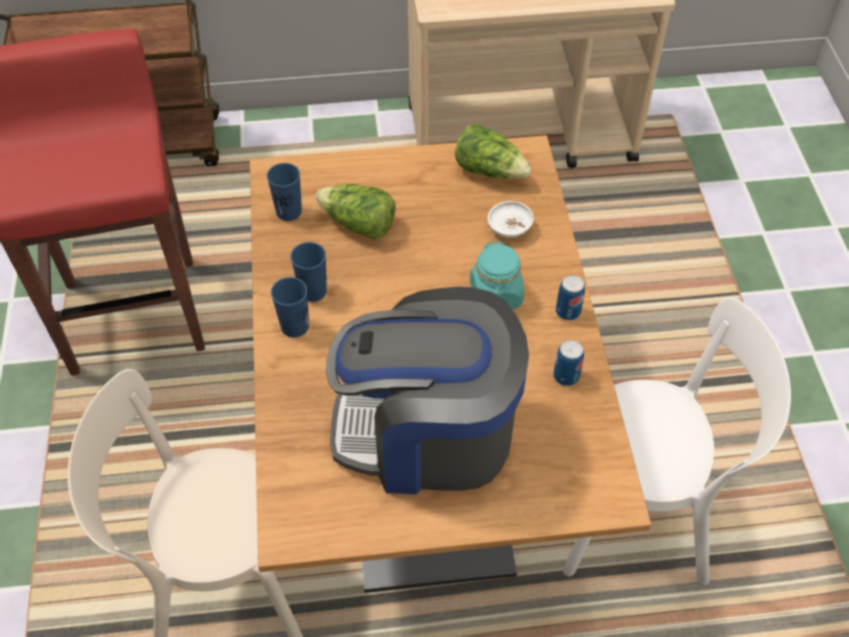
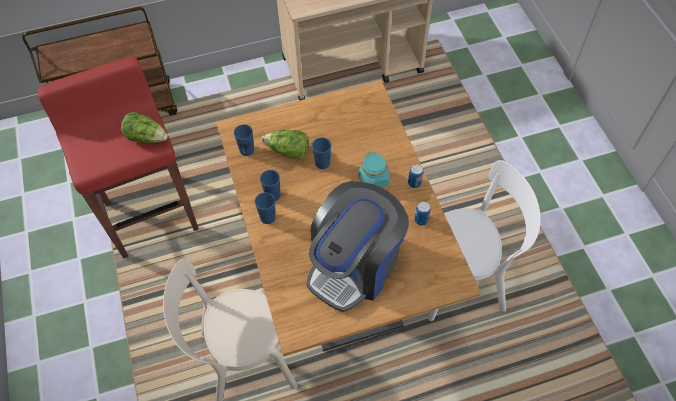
camera: 10 degrees left, 5 degrees up
(412, 252) = (322, 163): none -> blue cup
(427, 433) = (355, 265): coffee machine -> coffee machine turned 45 degrees counterclockwise
(490, 170) = (354, 106): lettuce -> lettuce (147, 137)
(509, 228) = (372, 139): white bowl -> none

